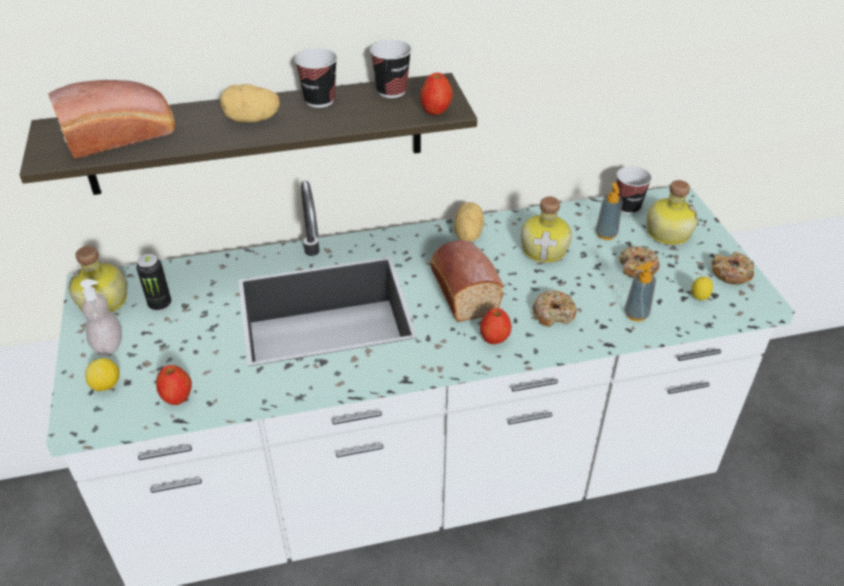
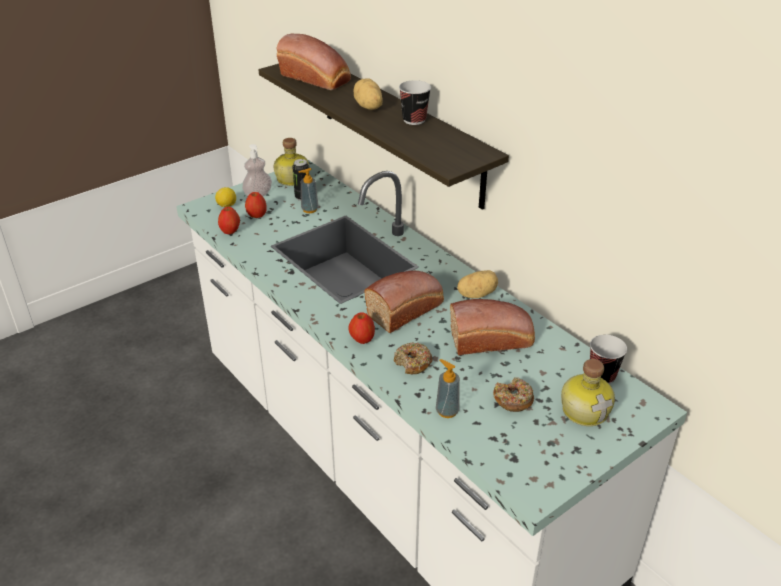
camera: 65 degrees right, 5 degrees down
(391, 91) = (453, 140): cup -> none
(436, 111) = (441, 162): apple -> apple (256, 216)
(545, 250) = (492, 340): bottle -> bread
(606, 234) = (546, 371): soap dispenser -> soap dispenser (309, 209)
(698, 299) = (499, 448): lemon -> none
(731, 273) = (557, 466): donut -> none

